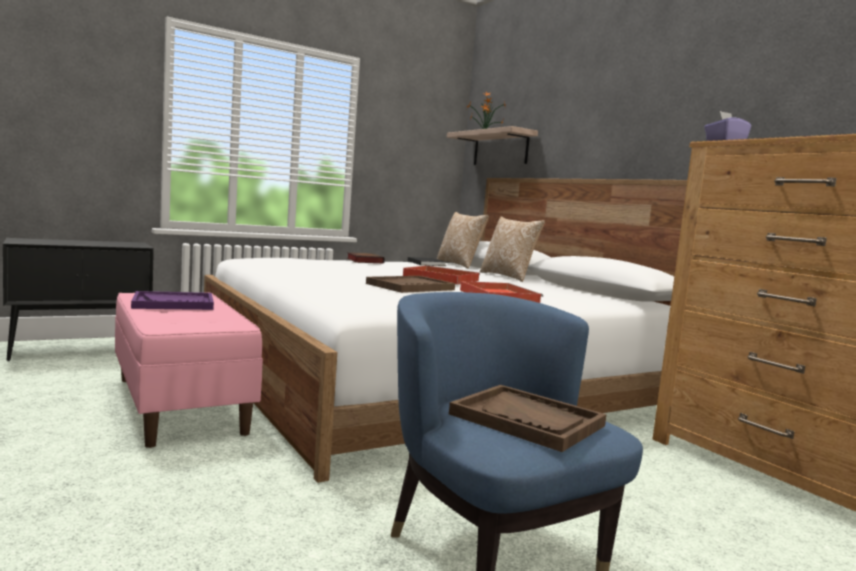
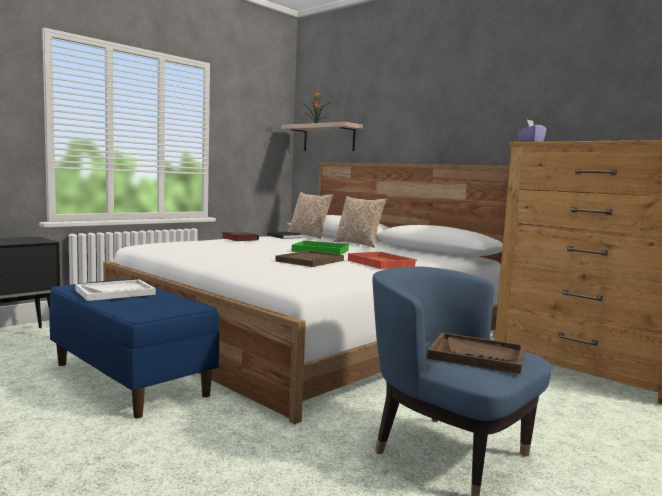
camera: 15 degrees left, 0 degrees up
(174, 303) = (115, 292): purple tray -> white tray
(181, 405) = (131, 379): pink bench -> blue bench
(439, 278) = (319, 251): red tray -> green tray

